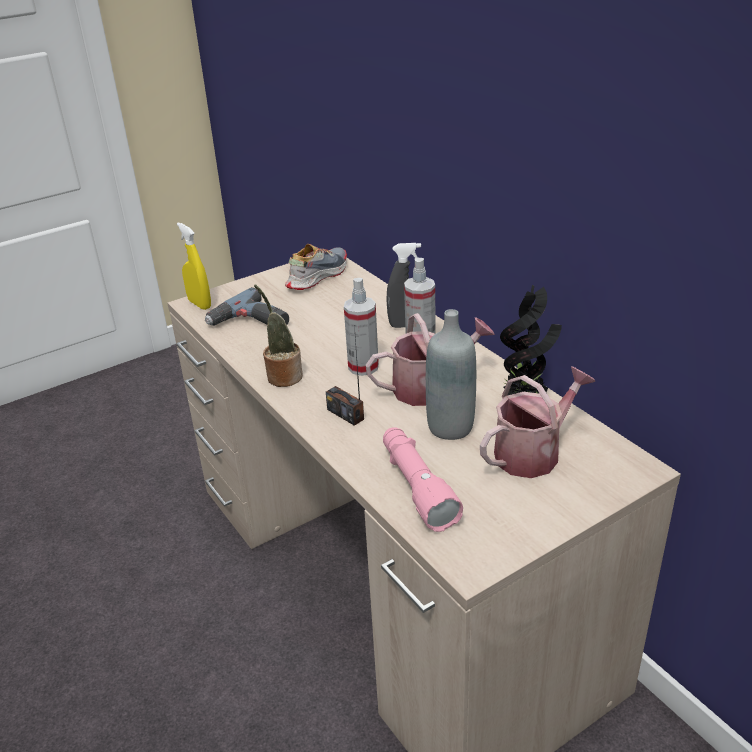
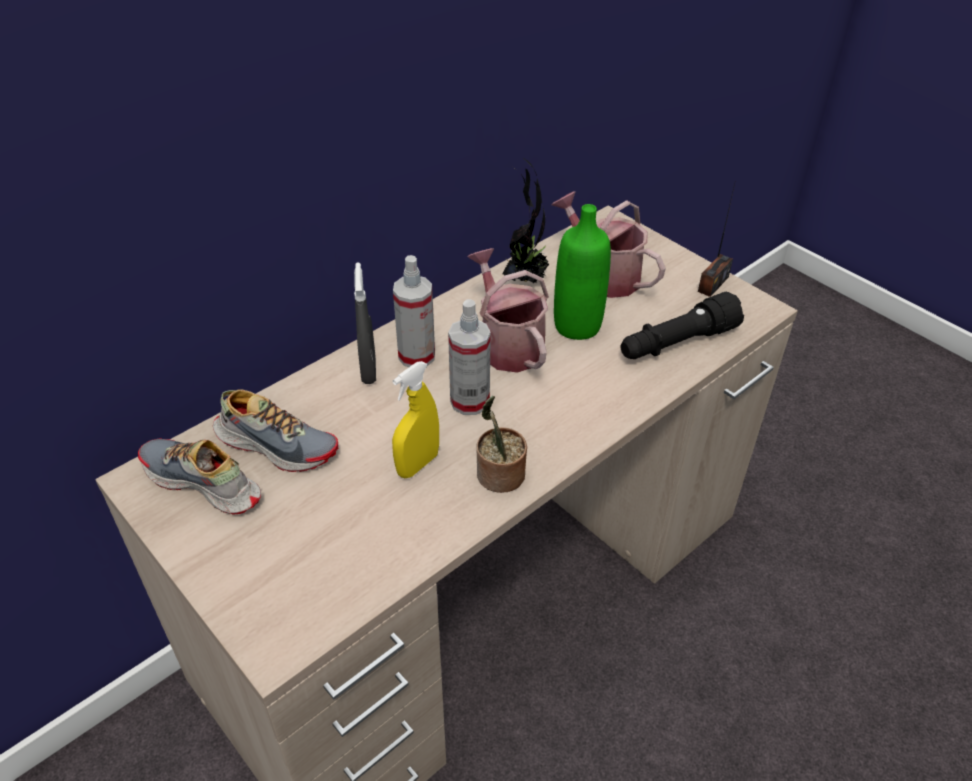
camera: 100 degrees left, 10 degrees up
(199, 304) = (280, 636): yellow spray bottle -> yellow spray bottle (417, 464)
(250, 323) = (355, 544): power drill -> none
(342, 296) = (276, 444): none -> shoe
(345, 414) = (571, 406): radio -> radio (712, 284)
(416, 487) = (676, 343): pink flashlight -> black flashlight
(450, 427) = (577, 326): grey bottle -> green bottle

